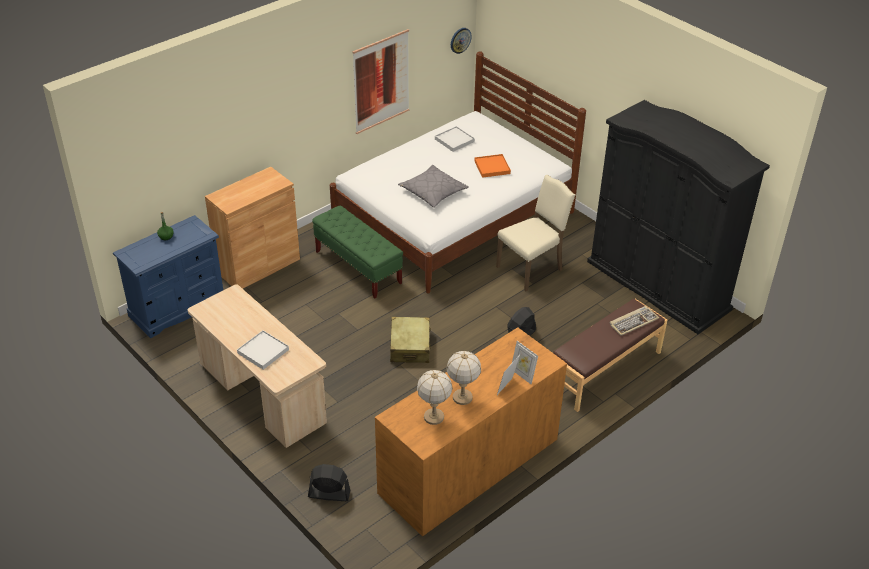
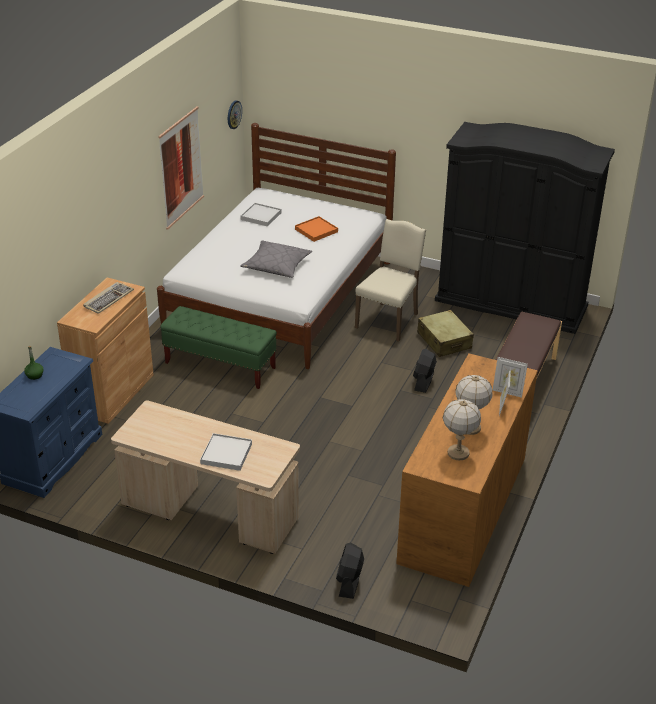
camera: 25 degrees left, 5 degrees down
(329, 494) = (349, 581): black fan -> black fan turned 60 degrees counterclockwise
(410, 346) = (327, 421): beige suitcase -> beige suitcase (444, 341)
(633, 322) = (537, 330): keyboard -> keyboard (108, 299)

